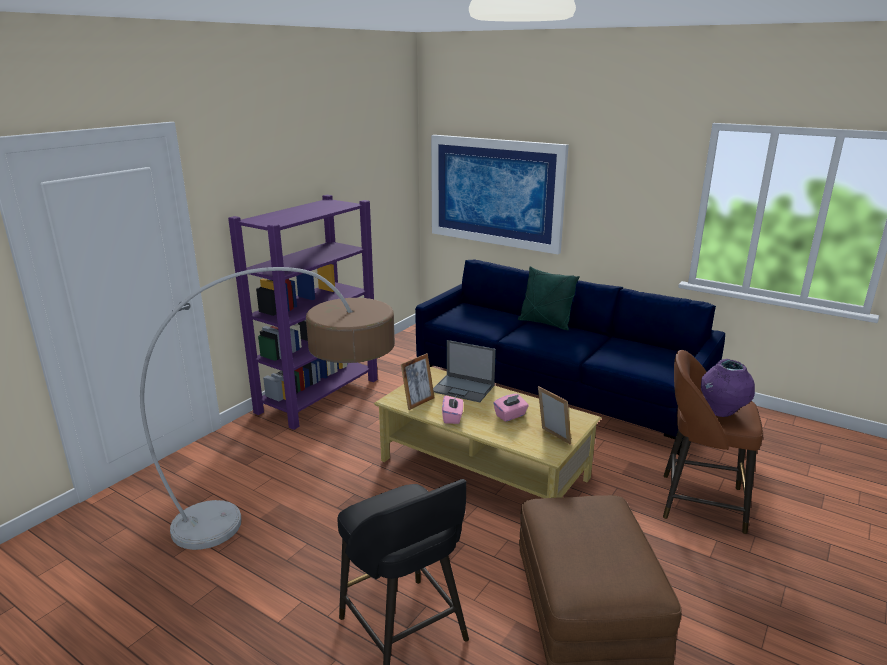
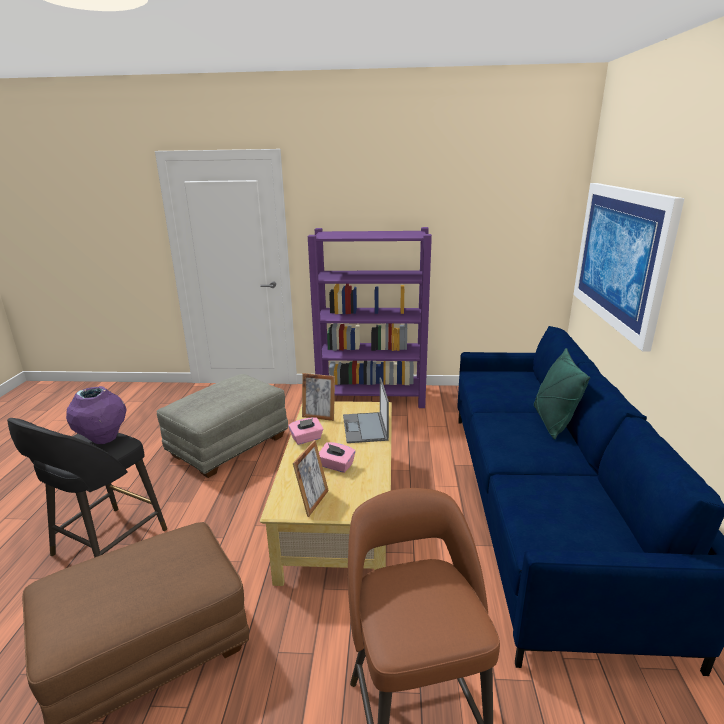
camera: 60 degrees right, 0 degrees up
(299, 506) = (228, 445): floor lamp -> grey ottoman
(721, 412) = (405, 605): purple vase -> purple vase (103, 439)

